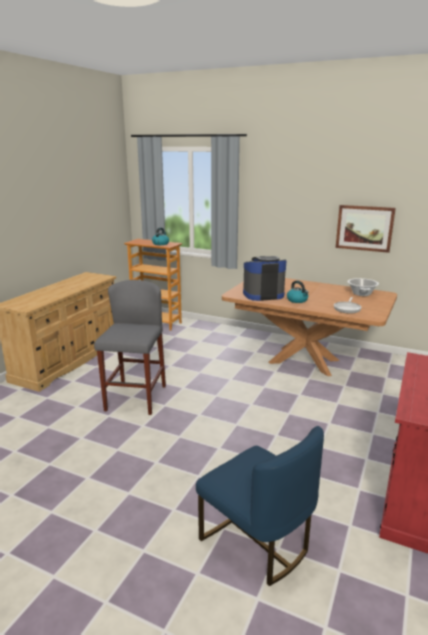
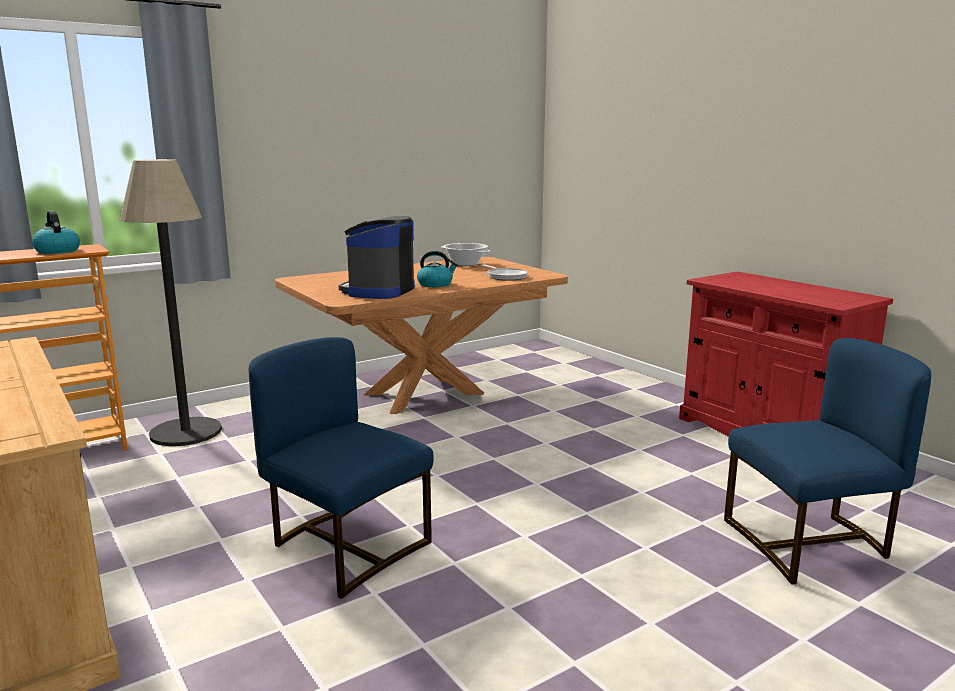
camera: 60 degrees left, 5 degrees down
(136, 398) = (346, 547): grey stool -> blue chair
(196, 332) = (185, 432): none -> floor lamp
(364, 228) = (422, 171): picture -> none

